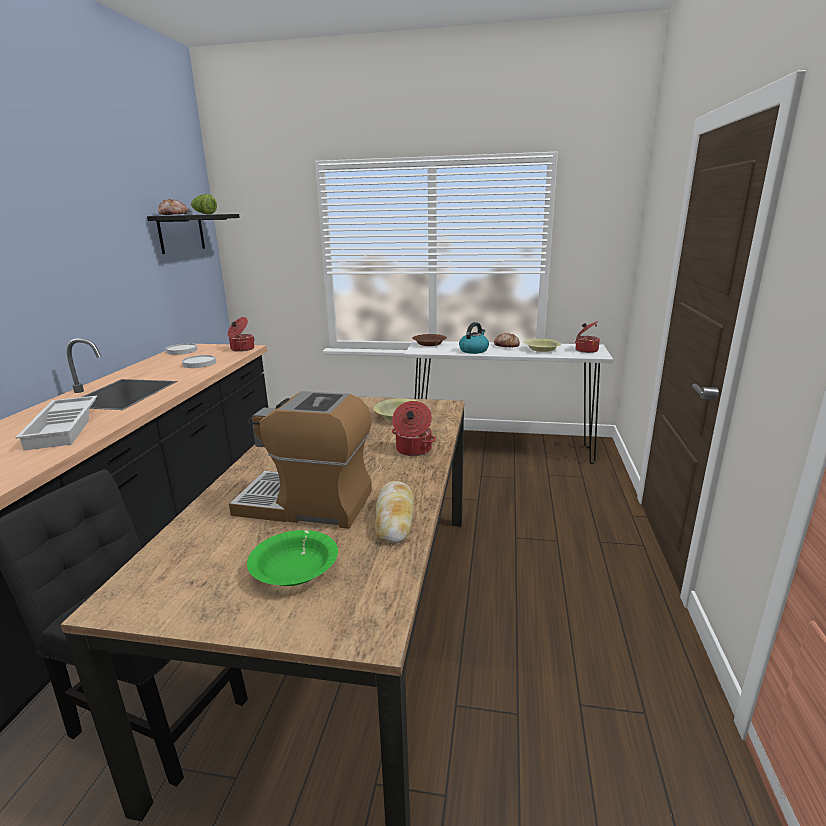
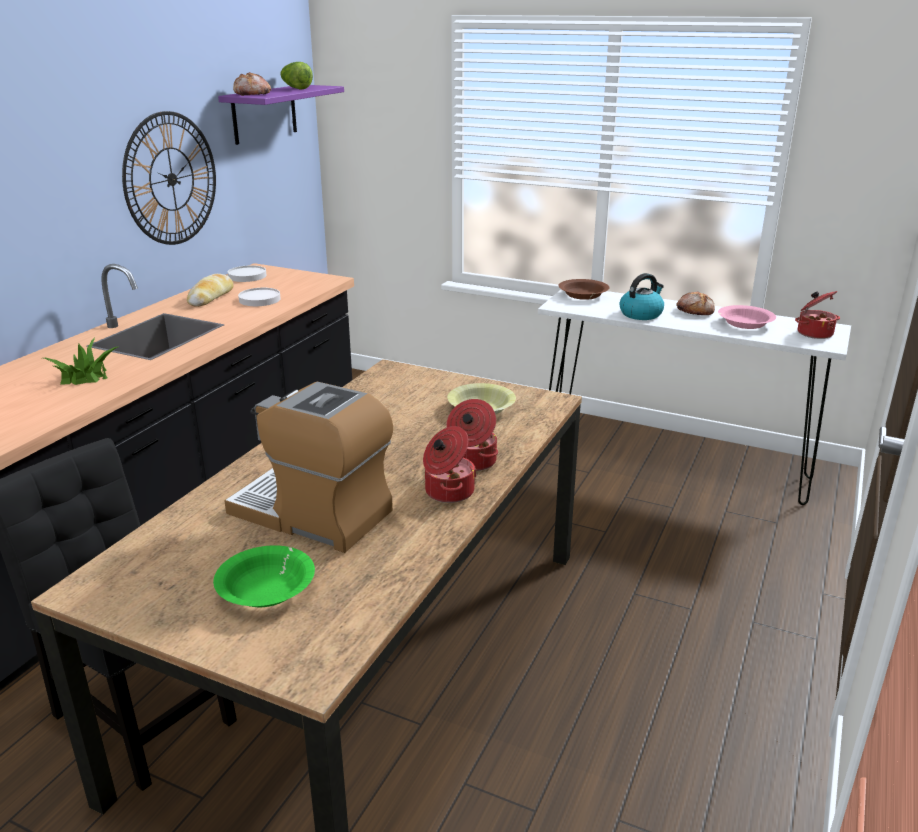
camera: 15 degrees right, 5 degrees up
(65, 427) = (84, 376): white tray -> potted plant
(116, 276) = (171, 179): none -> wall clock
(181, 233) = (264, 114): black shelf -> purple shelf
(241, 349) = (320, 281): cooking pot -> cooking pot (448, 491)
(394, 518) = (402, 549): bread -> bread (211, 297)
(541, 349) = (745, 324): yellow bowl -> pink bowl

